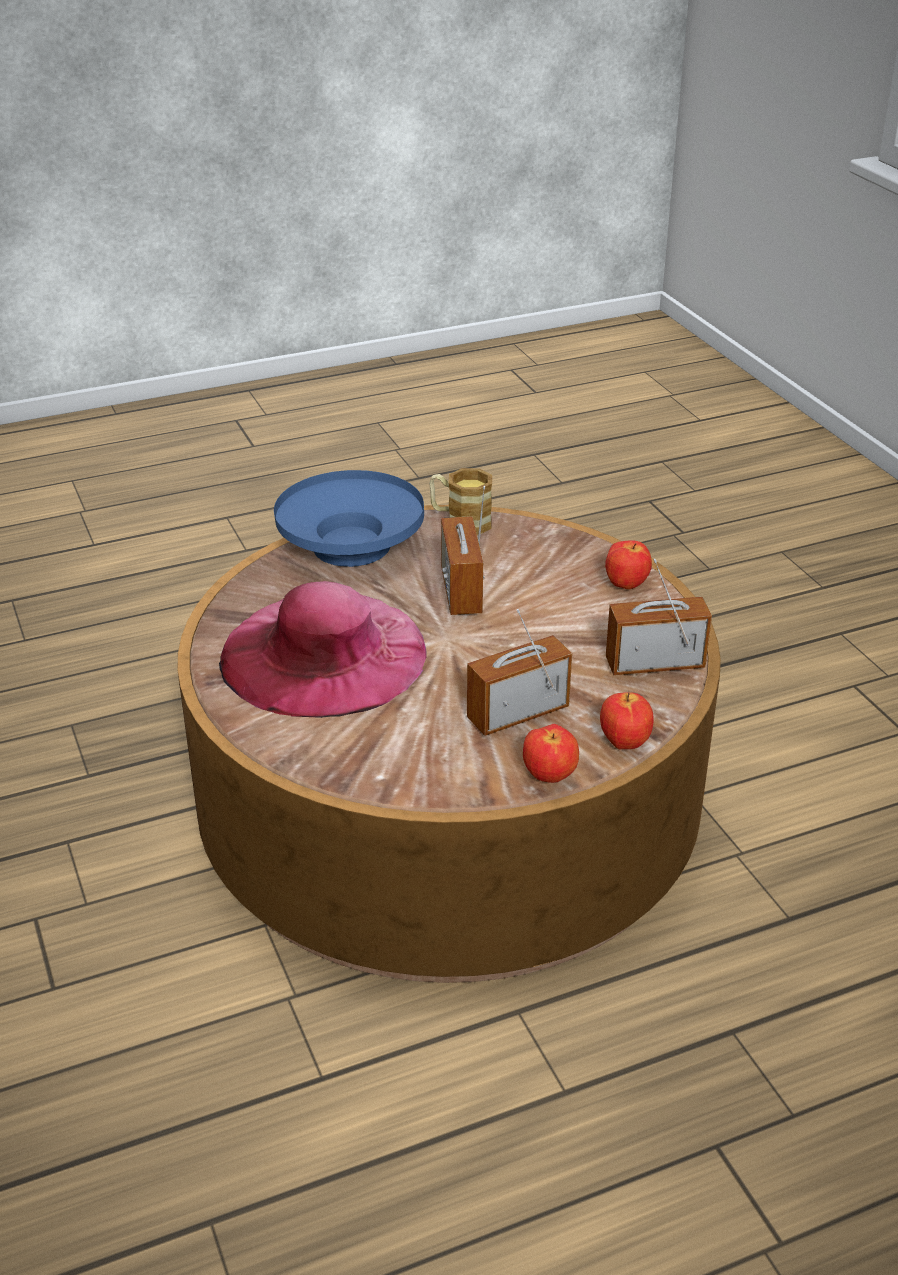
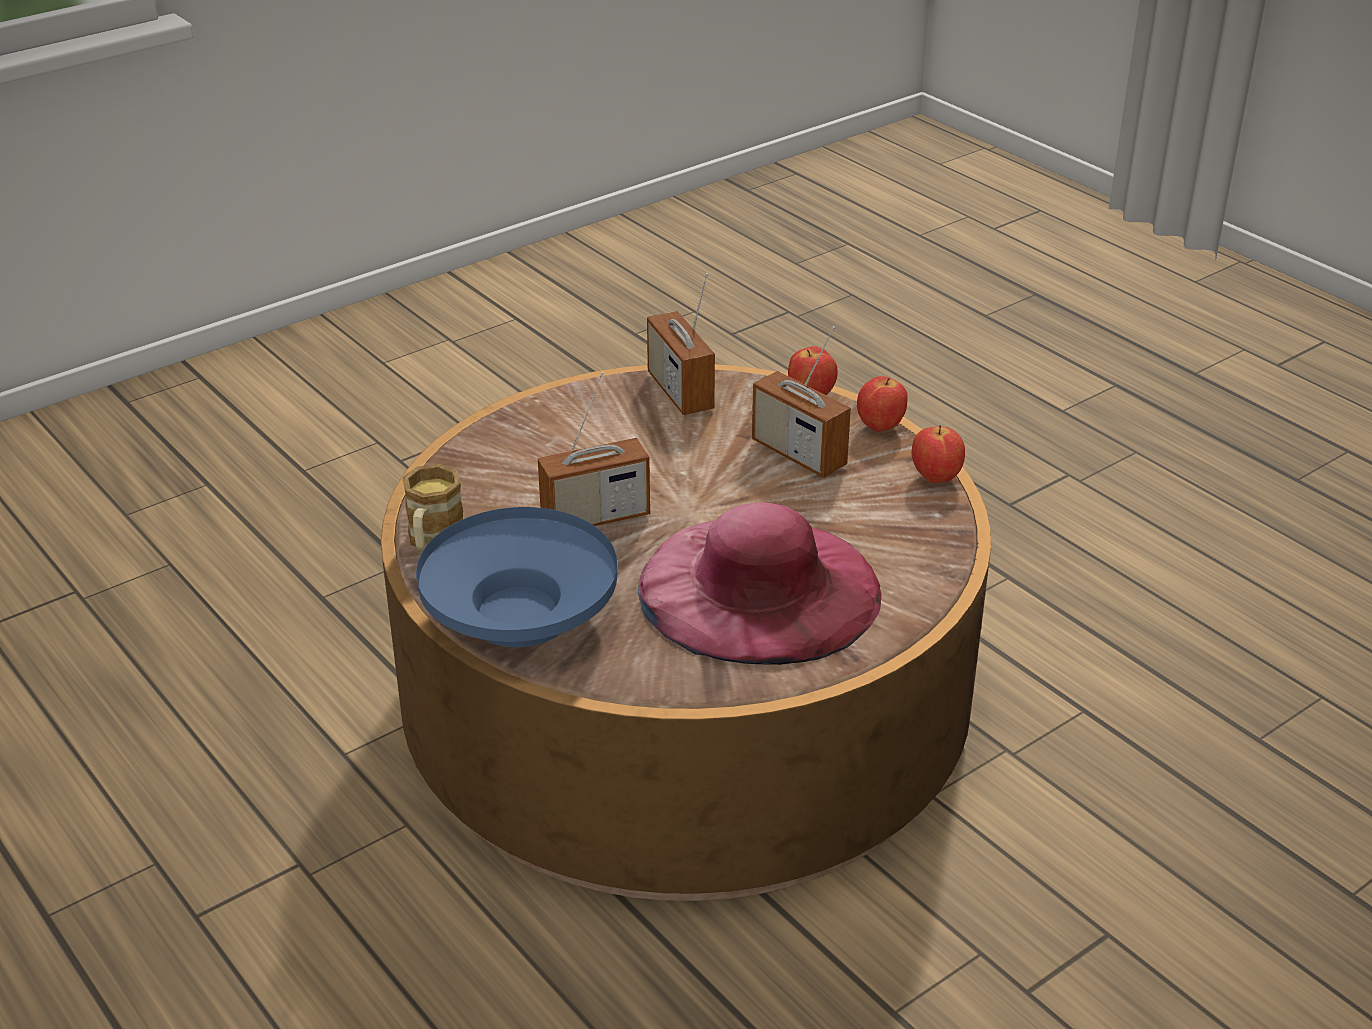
camera: 105 degrees left, 0 degrees up
(626, 585) = (543, 418): apple -> apple (935, 478)

